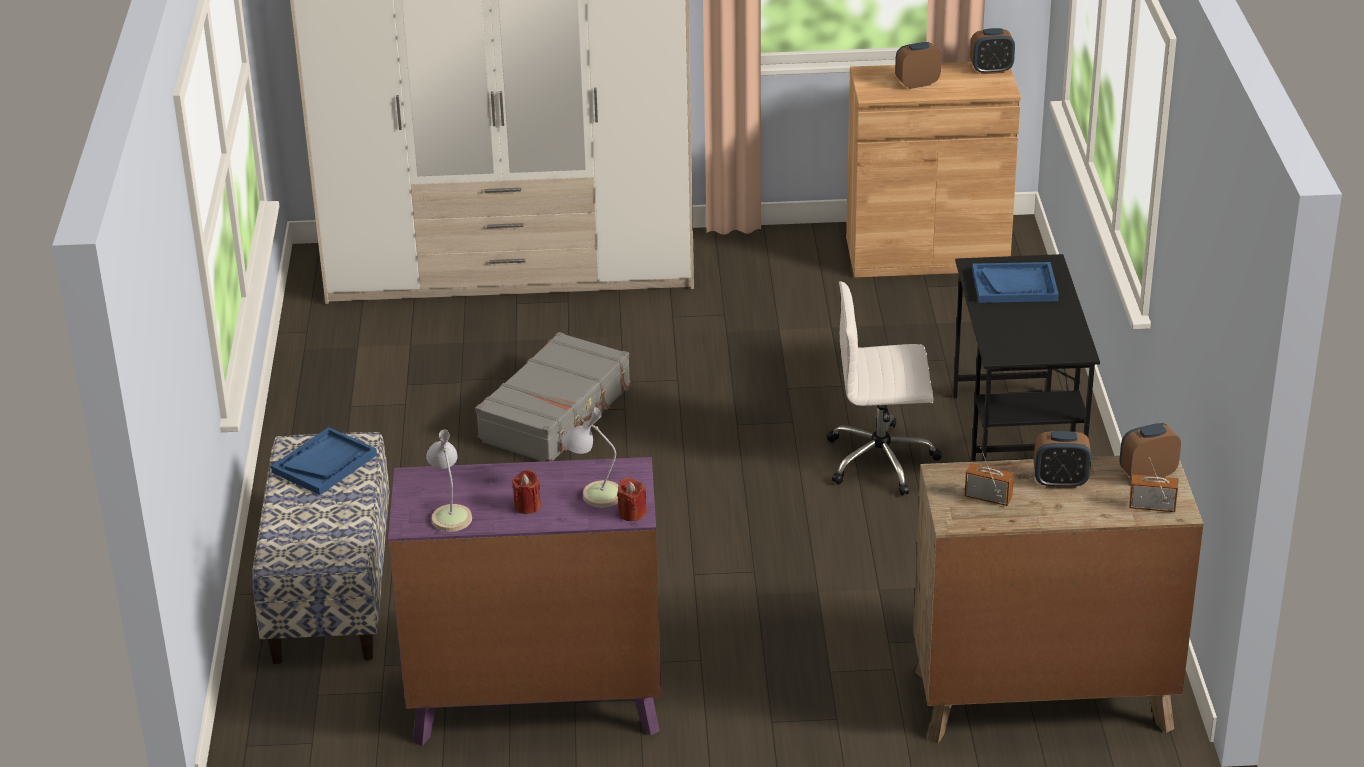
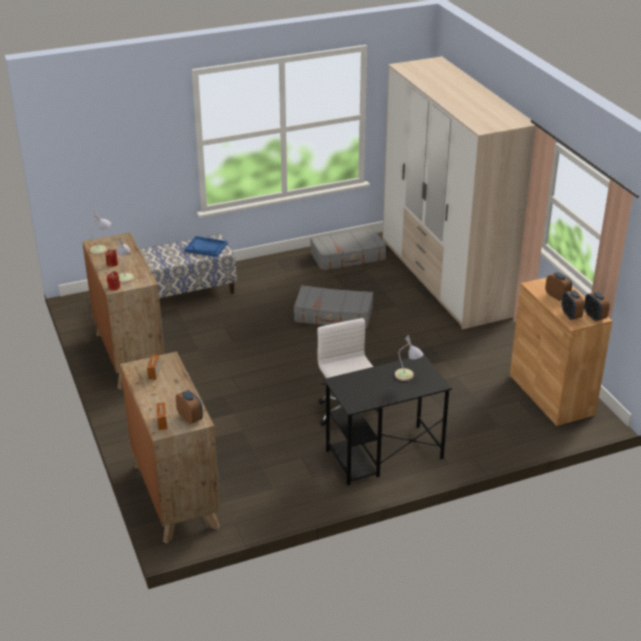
camera: 70 degrees right, 0 degrees up
(351, 355) = (348, 257): none -> grey suitcase
(536, 703) = (129, 355): purple dresser -> brown dresser
(1014, 285) = (408, 376): blue tray -> table lamp
(1060, 482) = (174, 392): alarm clock -> alarm clock (570, 315)

